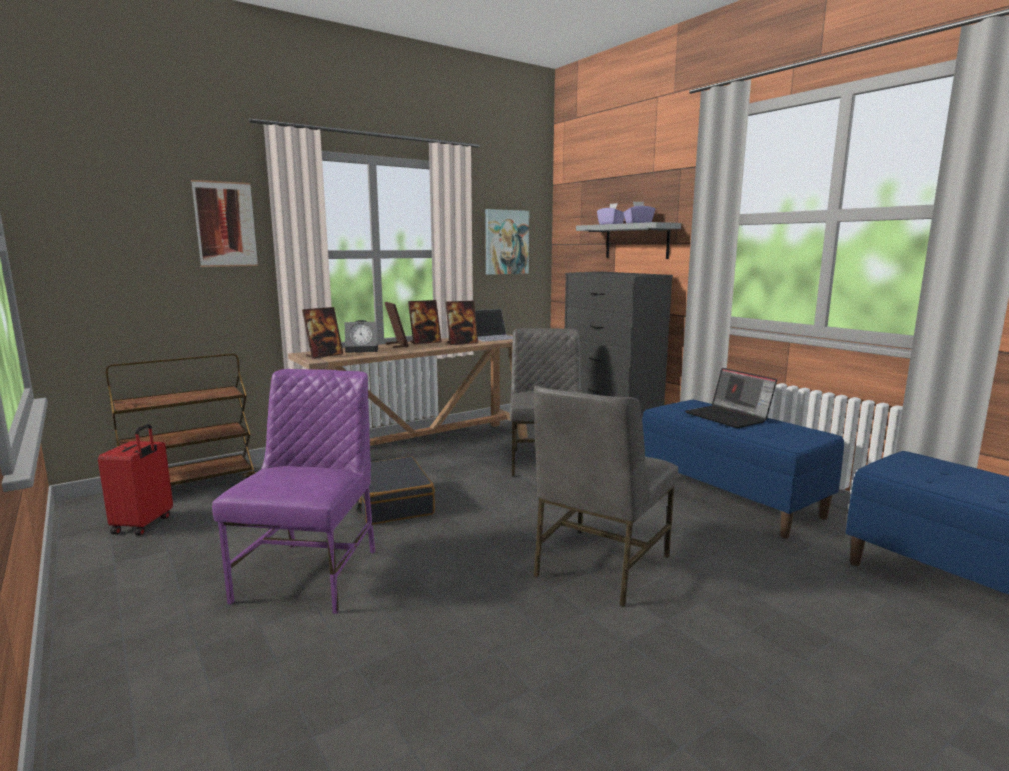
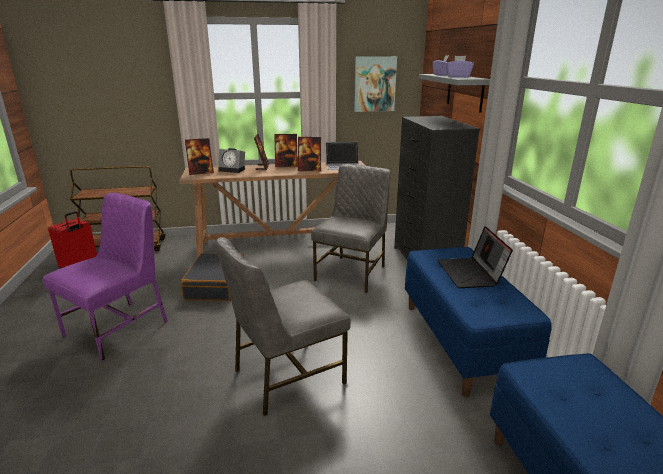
camera: 25 degrees right, 10 degrees up
(225, 224) = (145, 75): picture -> none

